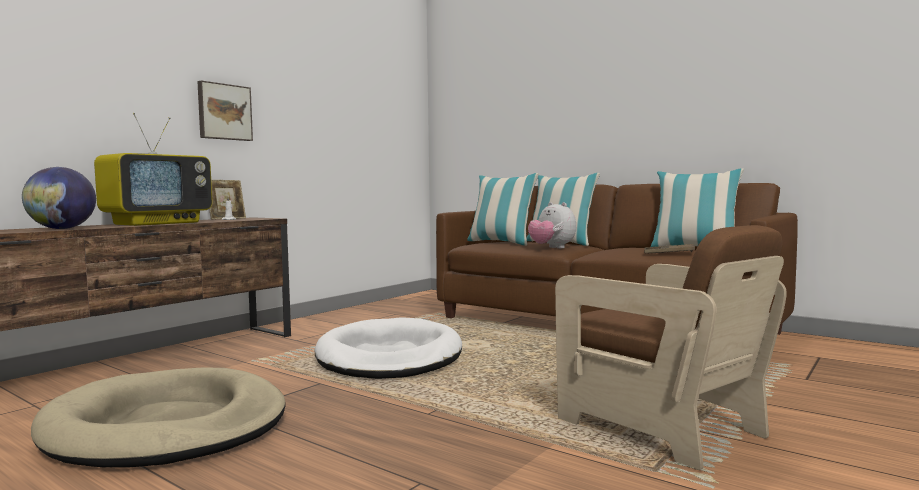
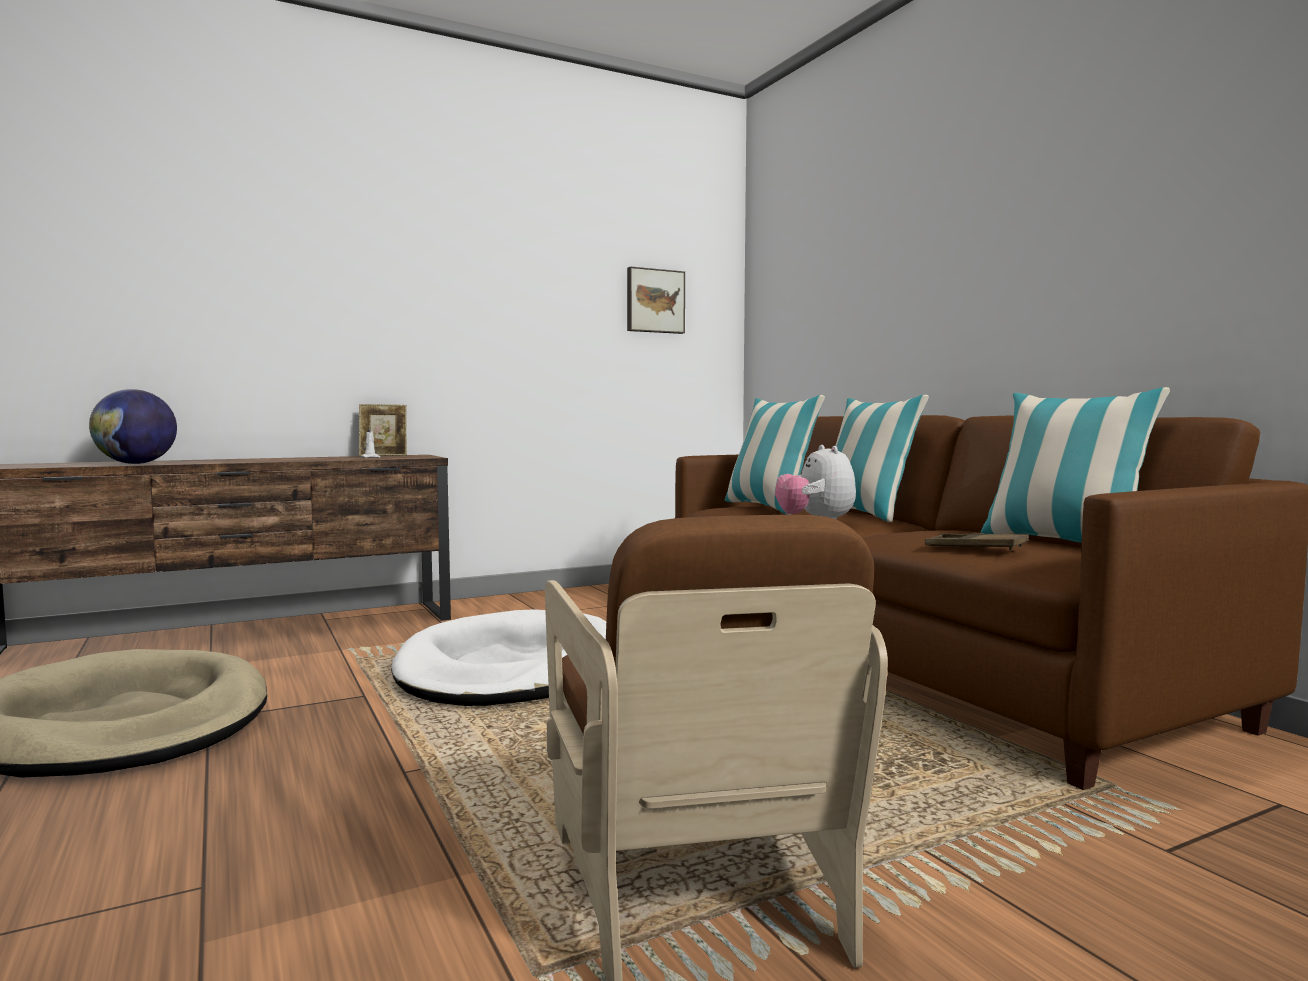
camera: 25 degrees right, 0 degrees up
(157, 223) = (270, 459): television -> none
(224, 112) = (393, 314): picture -> picture (654, 301)

